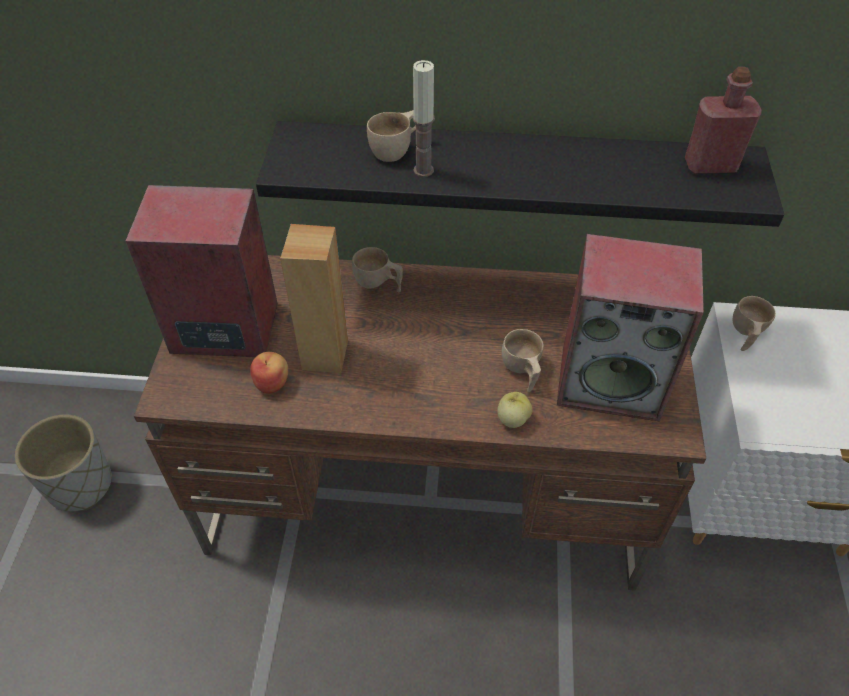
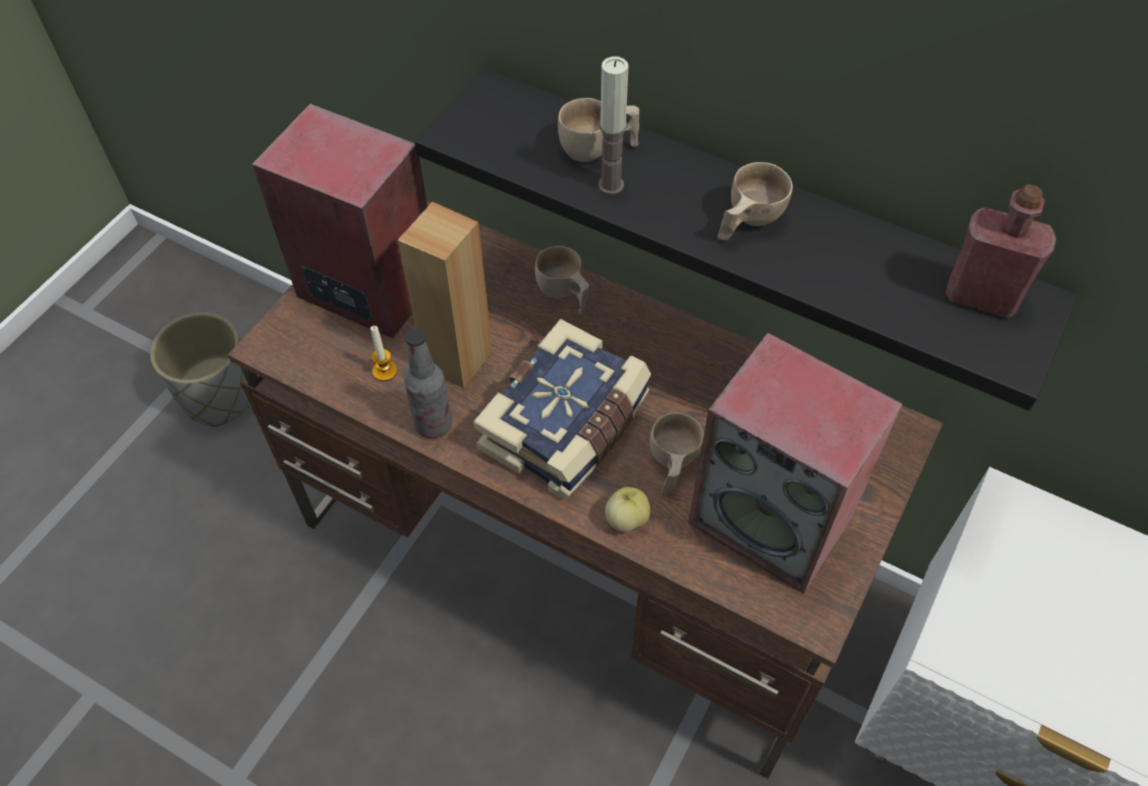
camera: 25 degrees right, 5 degrees up
(272, 382) = (385, 371): apple -> candle
(332, 407) = (433, 424): none -> bottle
(433, 372) = (567, 426): none -> book
(745, 334) = (1006, 525): beige cup -> beige cup (747, 221)

